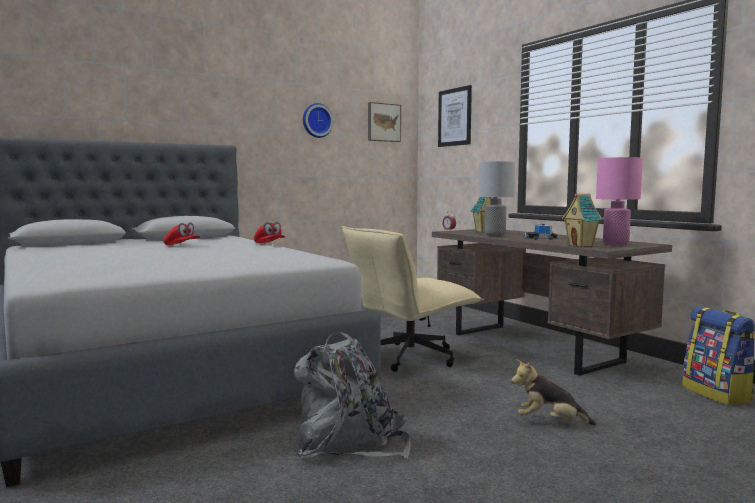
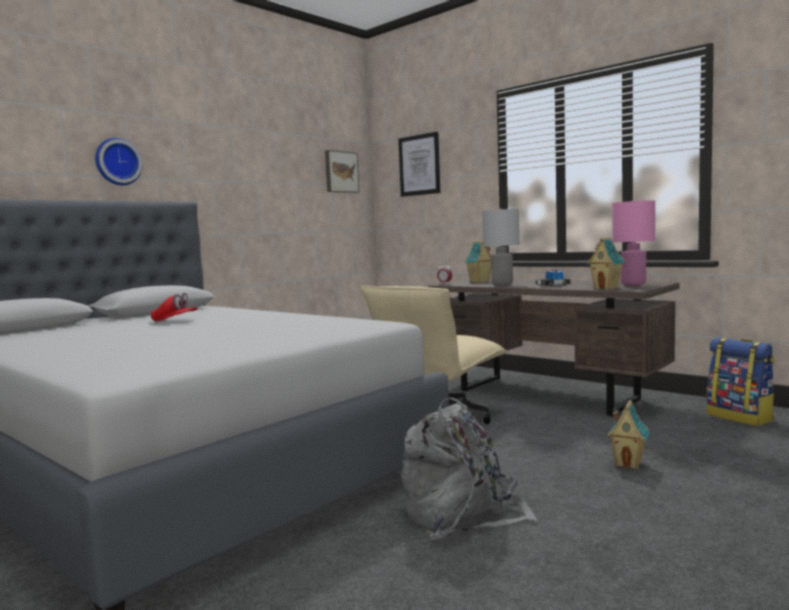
camera: 15 degrees left, 0 degrees up
(269, 244) = (275, 311): red cap -> none
(316, 120) = (276, 171): wall clock -> wall clock (117, 162)
(549, 422) = (629, 464): plush toy -> toy house

